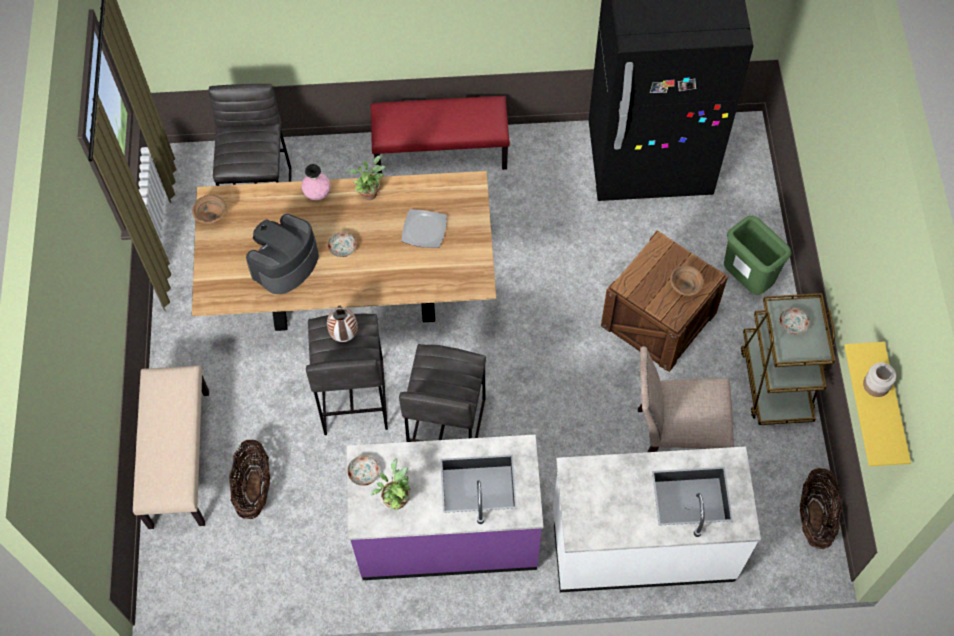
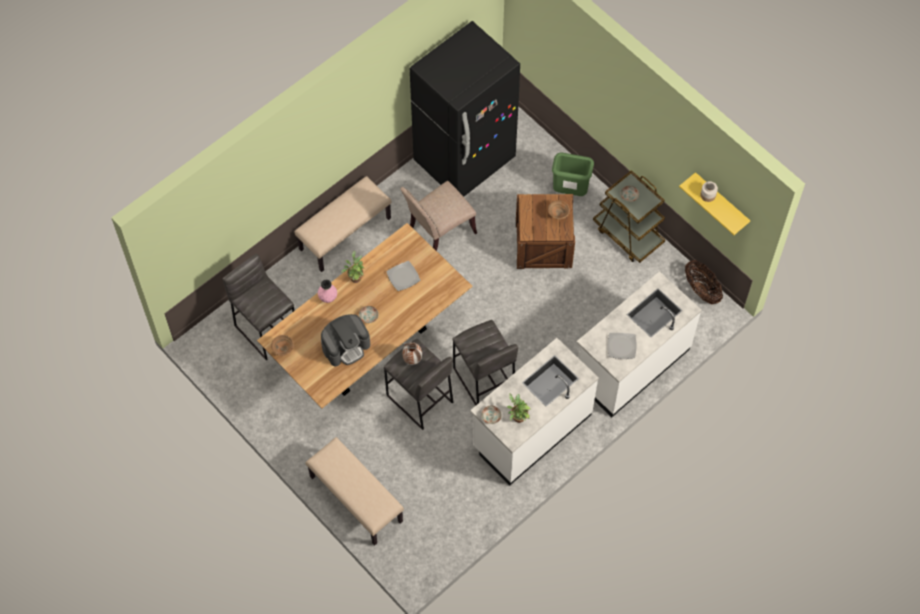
camera: 40 degrees left, 0 degrees up
(254, 488) = (410, 483): basket -> none
(285, 264) = (346, 346): coffee machine -> coffee machine turned 120 degrees counterclockwise
(441, 152) = (345, 233): red bench -> beige bench
(447, 533) = (531, 430): purple counter -> white counter
(609, 507) = (621, 346): none -> plate
(675, 438) = (603, 299): beige chair -> beige chair (439, 232)

